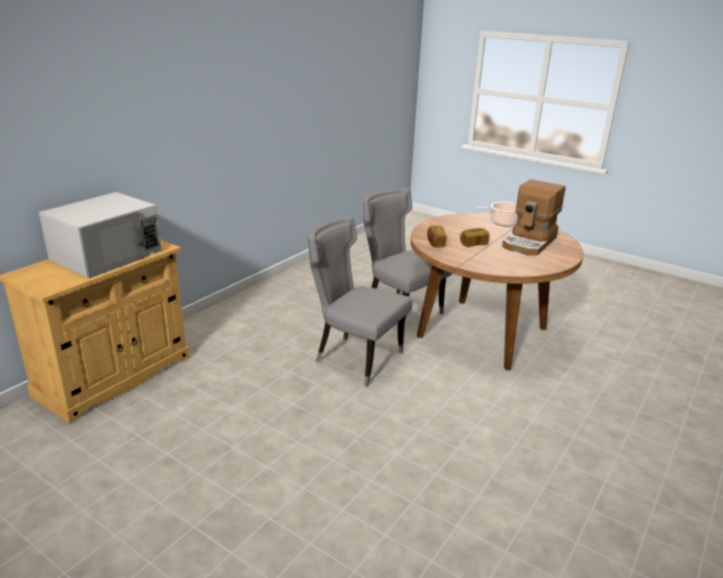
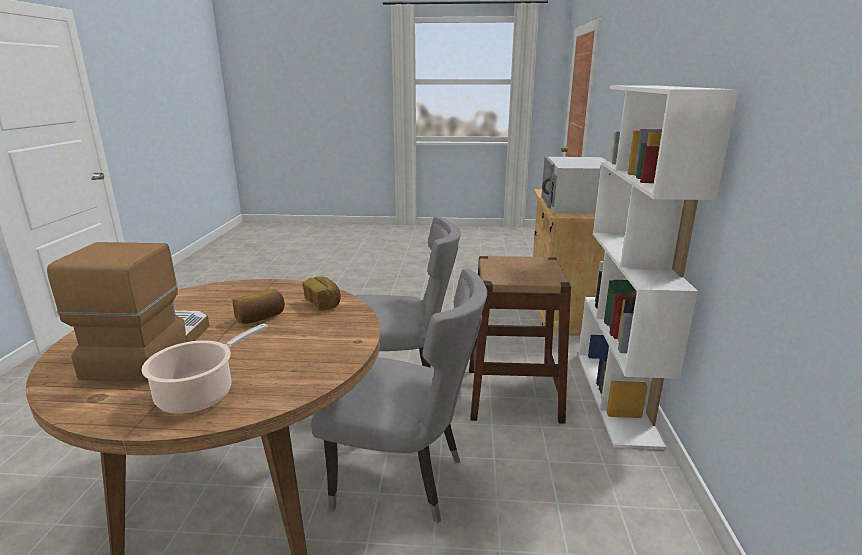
camera: 150 degrees right, 5 degrees down
(236, 304) = (617, 396): none -> white bookcase
(292, 325) = (513, 394): none -> brown stool

